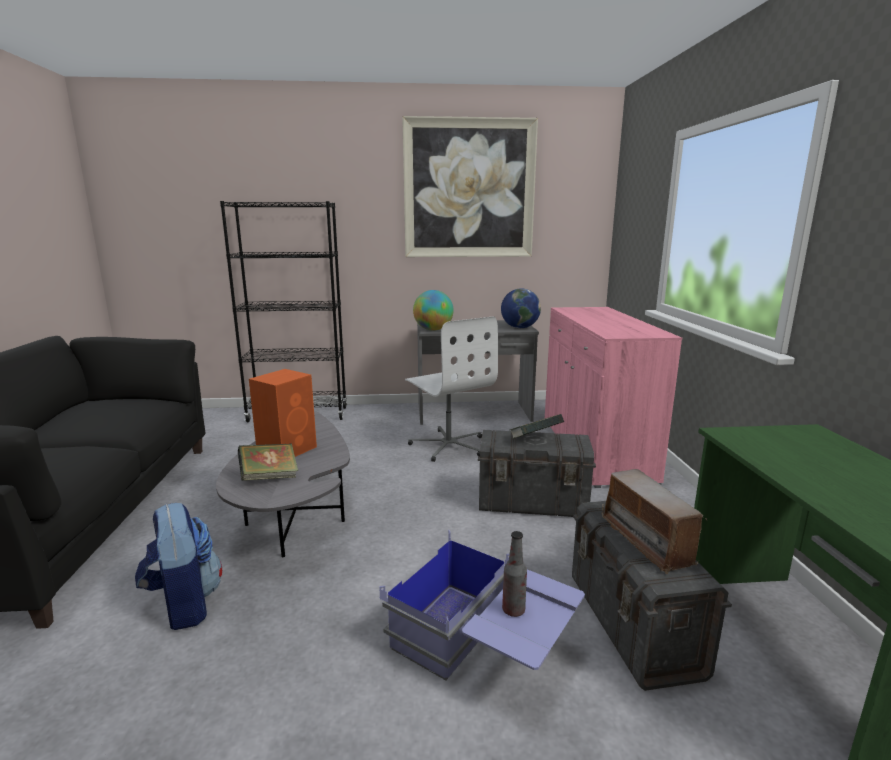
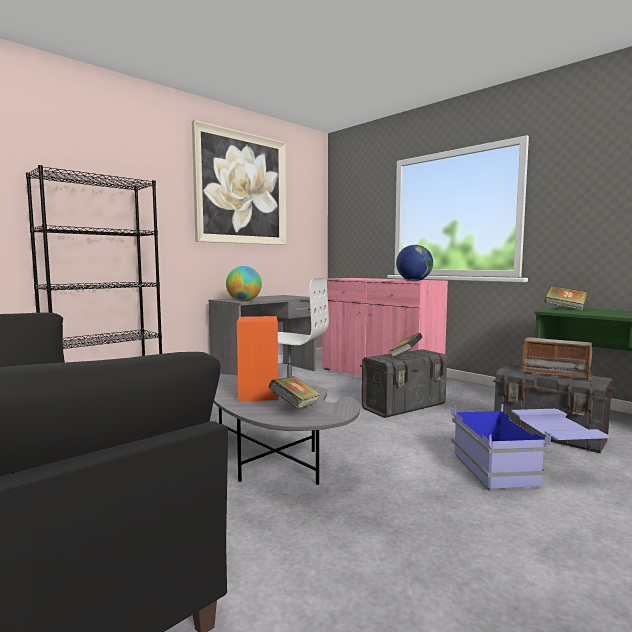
camera: 40 degrees left, 10 degrees down
(184, 605) = (311, 542): backpack -> none
(513, 610) = (548, 426): bottle -> none
(519, 328) = (299, 297): globe -> globe (413, 281)
(792, 433) = (565, 308): none -> book

